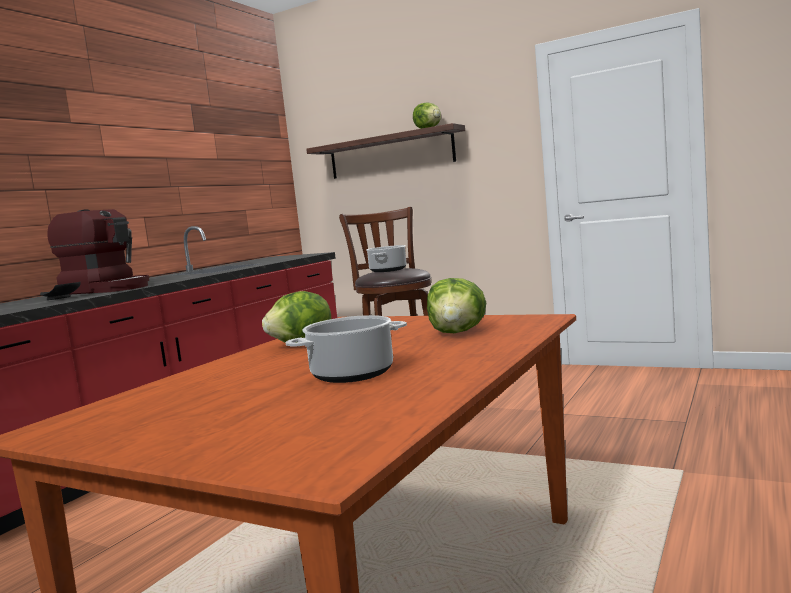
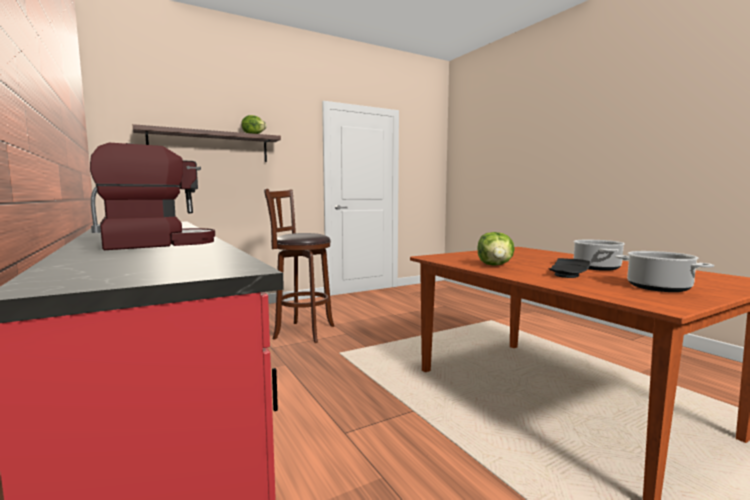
camera: 60 degrees left, 0 degrees up
(61, 298) = (169, 250): black plate -> black plate (568, 275)
(388, 270) = (299, 234): cooking pot -> cooking pot (659, 287)
(458, 333) = (526, 254): lettuce -> none

